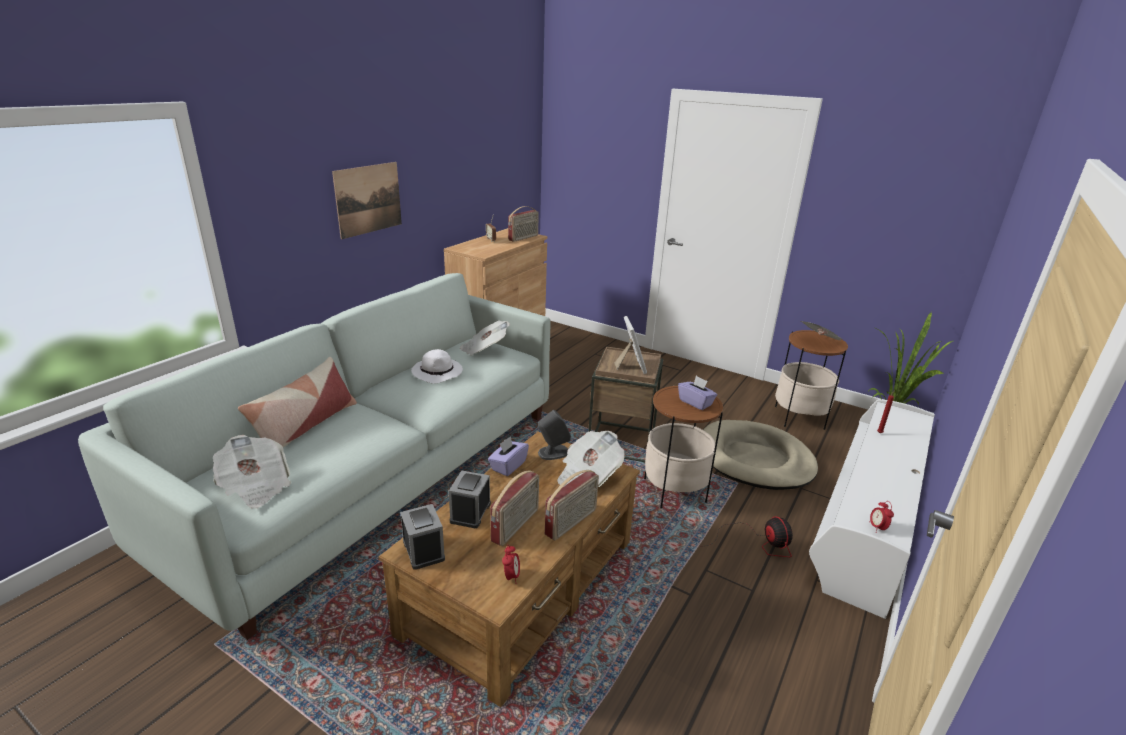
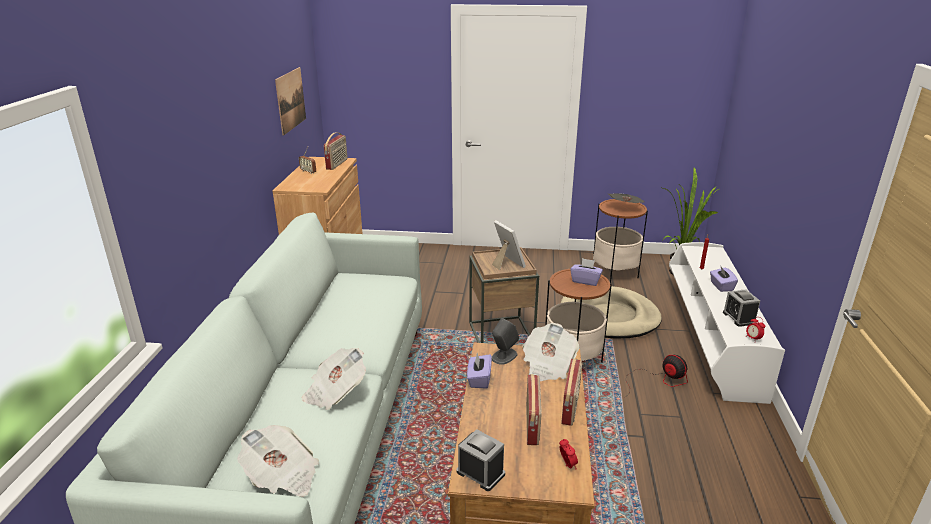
camera: 25 degrees left, 0 degrees up
(306, 426) = (267, 404): pillow -> none
(368, 199) = (216, 155): picture -> picture (290, 100)
(438, 373) = (345, 316): white hat -> none
(470, 512) = (487, 428): alarm clock -> alarm clock (739, 318)
(484, 349) = (365, 282): newspaper -> newspaper (335, 392)
(889, 458) = (721, 286): none -> purple tissue box

